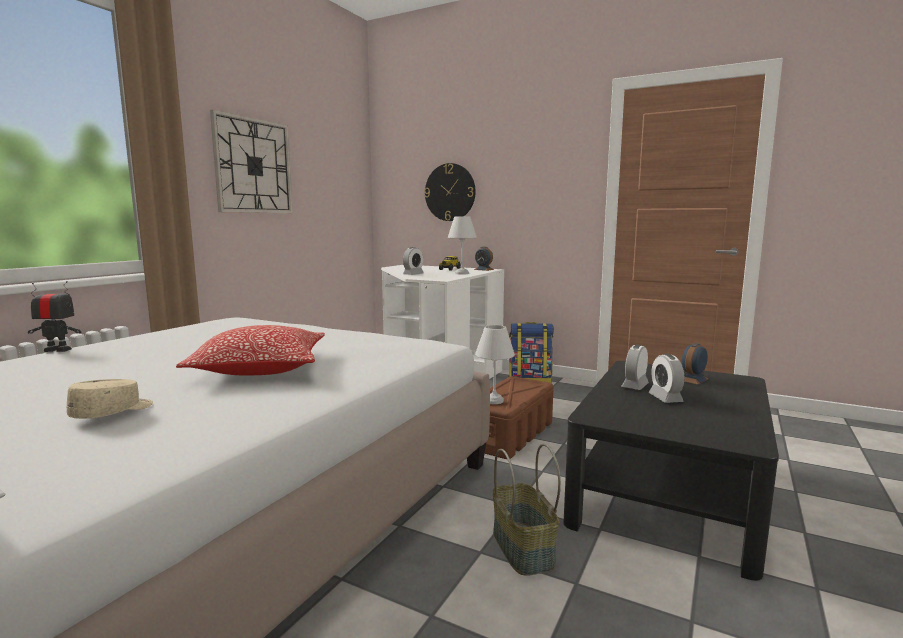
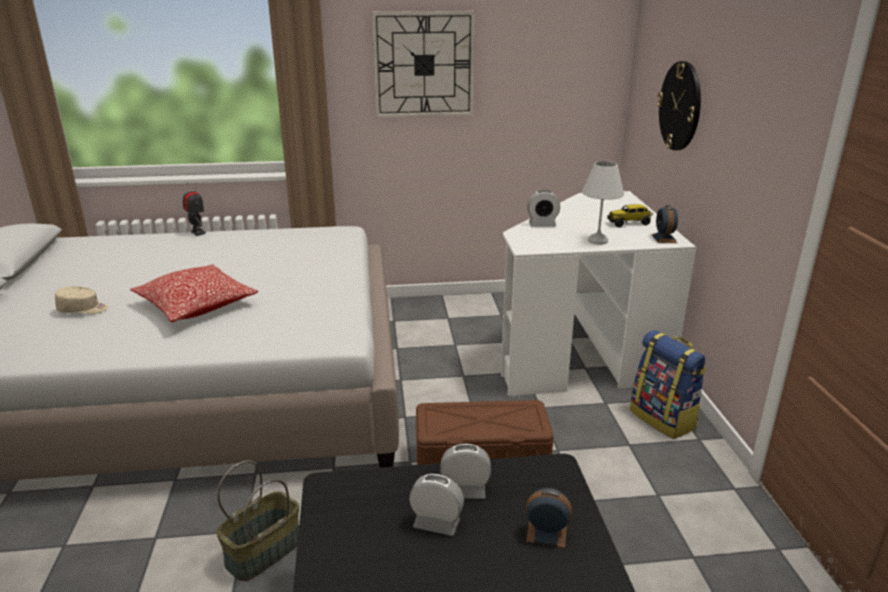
camera: 55 degrees right, 15 degrees up
(493, 401) = (442, 418): white table lamp -> none
(665, 398) = (436, 524): alarm clock -> alarm clock turned 60 degrees clockwise

